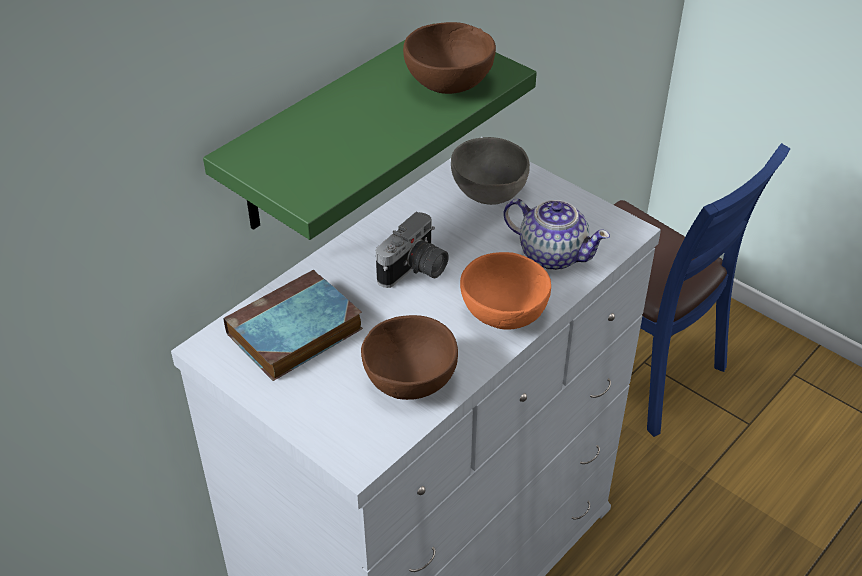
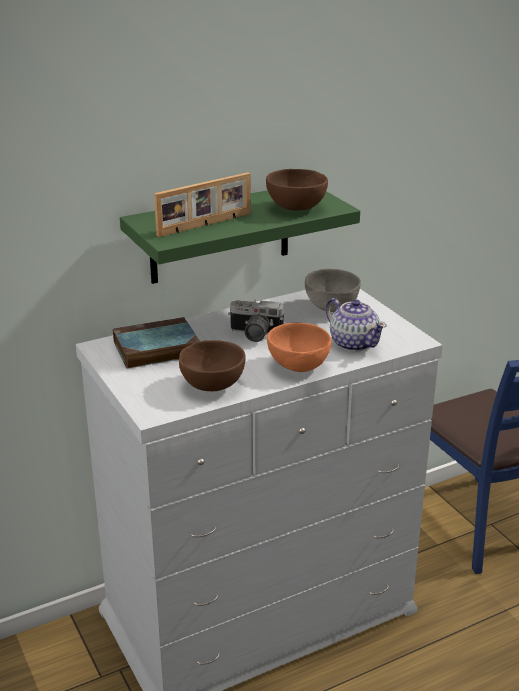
camera: 20 degrees right, 15 degrees down
(344, 149) = (205, 225): none -> picture frame
(415, 271) = (254, 335): camera -> camera turned 45 degrees clockwise

